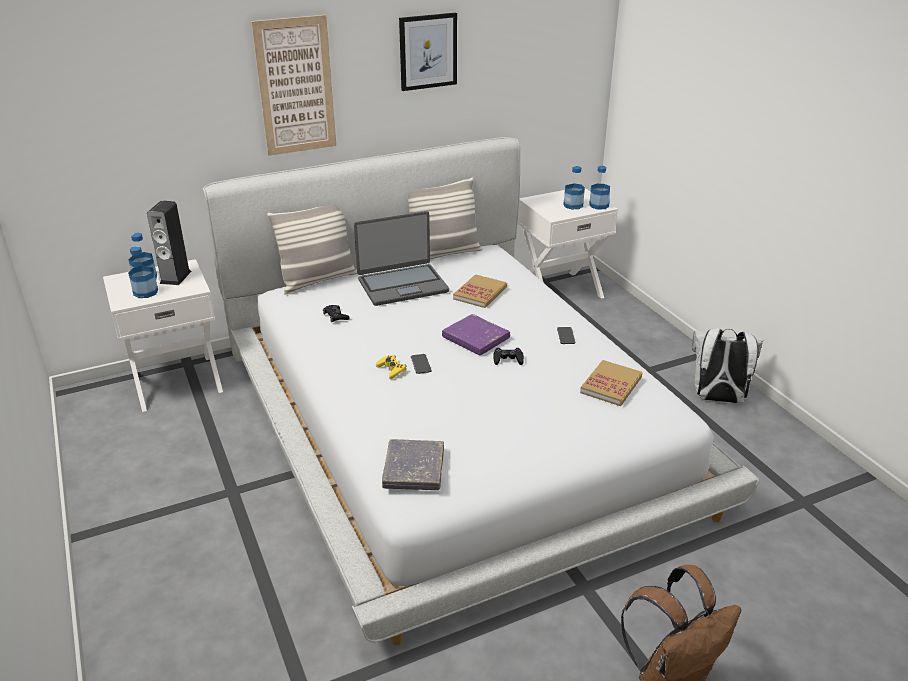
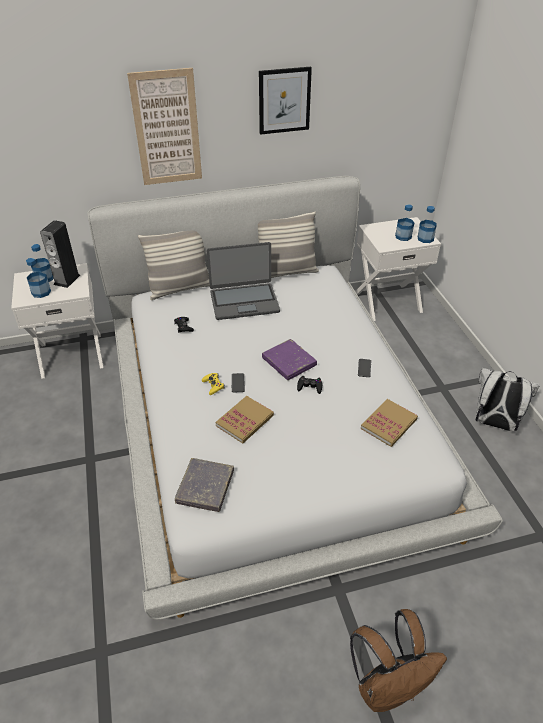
camera: 10 degrees right, 10 degrees up
(480, 293) = (305, 316): book -> book (245, 421)

